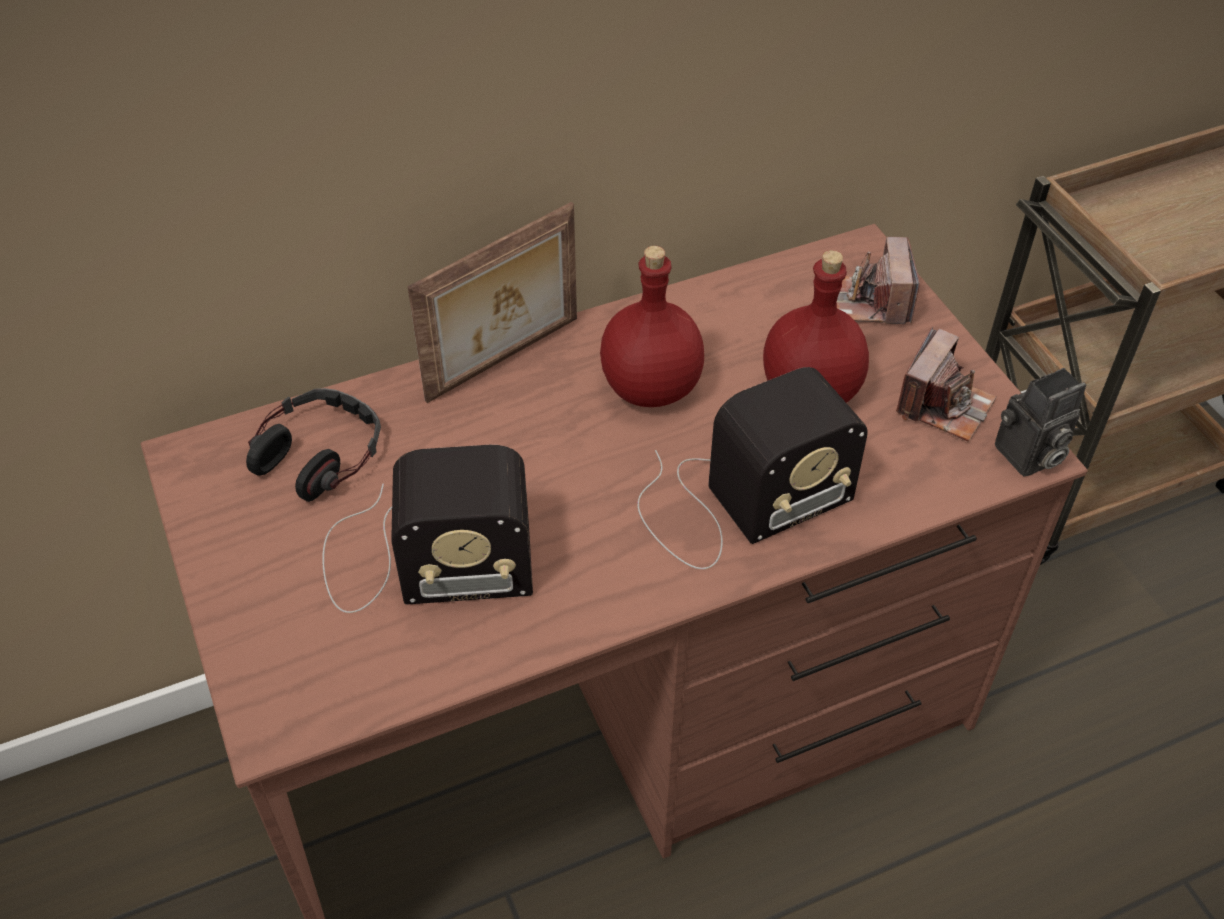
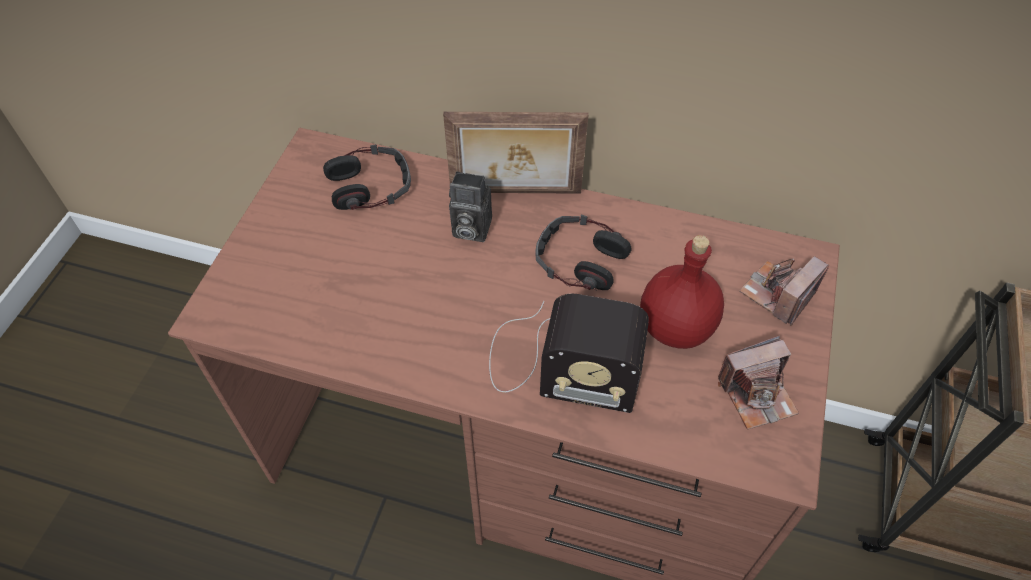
camera: 40 degrees right, 5 degrees up
(420, 559) = (359, 277): radio -> none
(649, 387) = (579, 260): red bottle -> headphones
(1028, 457) = (780, 468): camera -> camera (469, 229)

